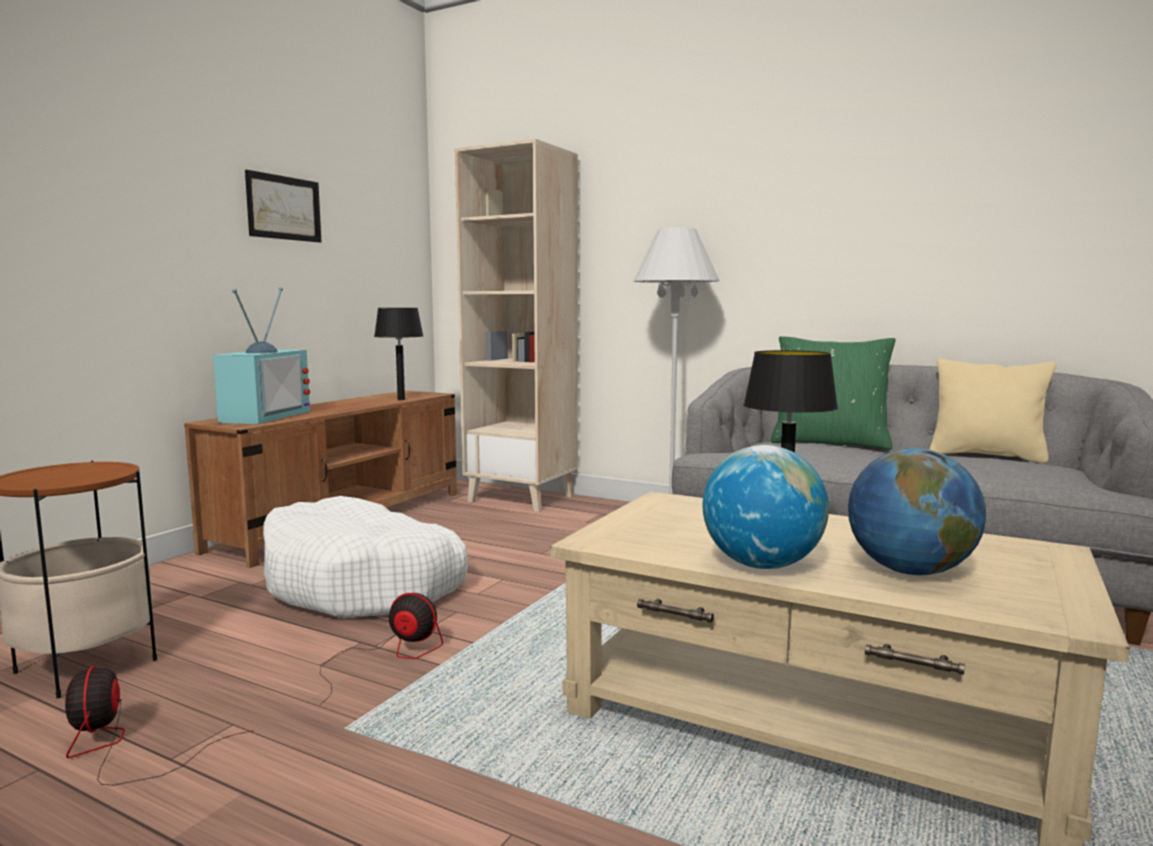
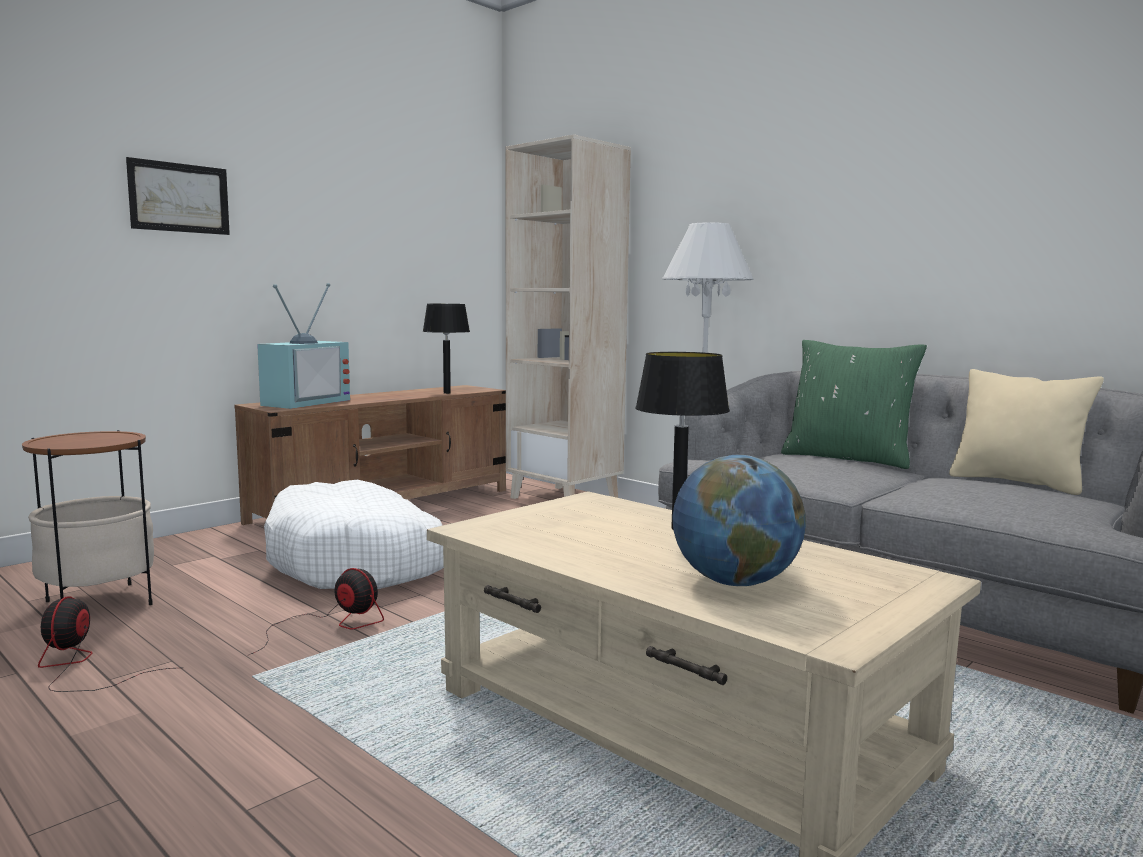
camera: 15 degrees right, 0 degrees up
(284, 208) = (342, 209): picture -> picture (179, 197)
(761, 565) = (594, 563): globe -> none

